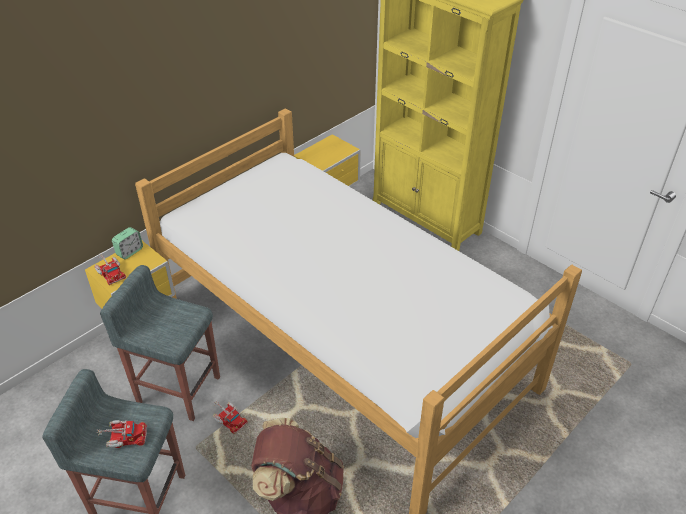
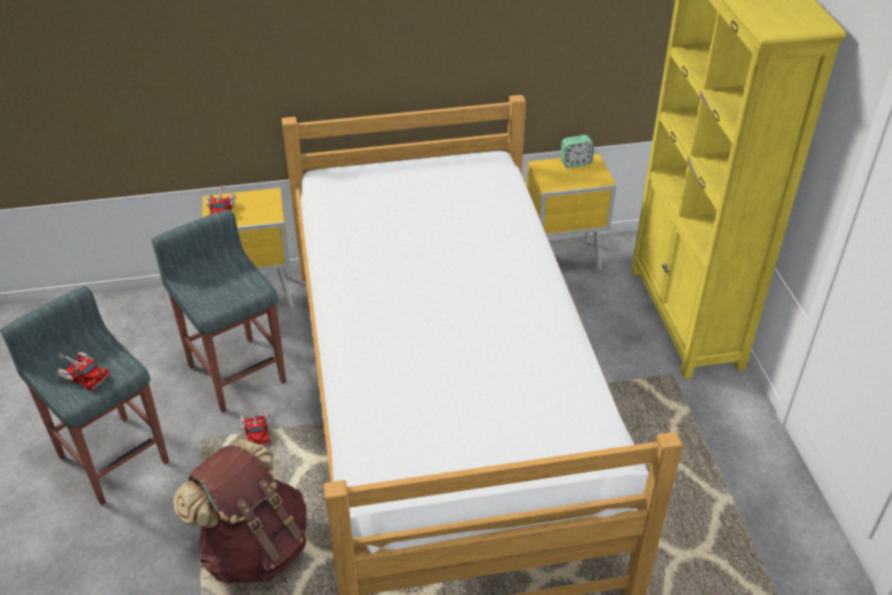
camera: 35 degrees right, 0 degrees up
(129, 252) = (258, 196): alarm clock -> alarm clock (575, 162)

